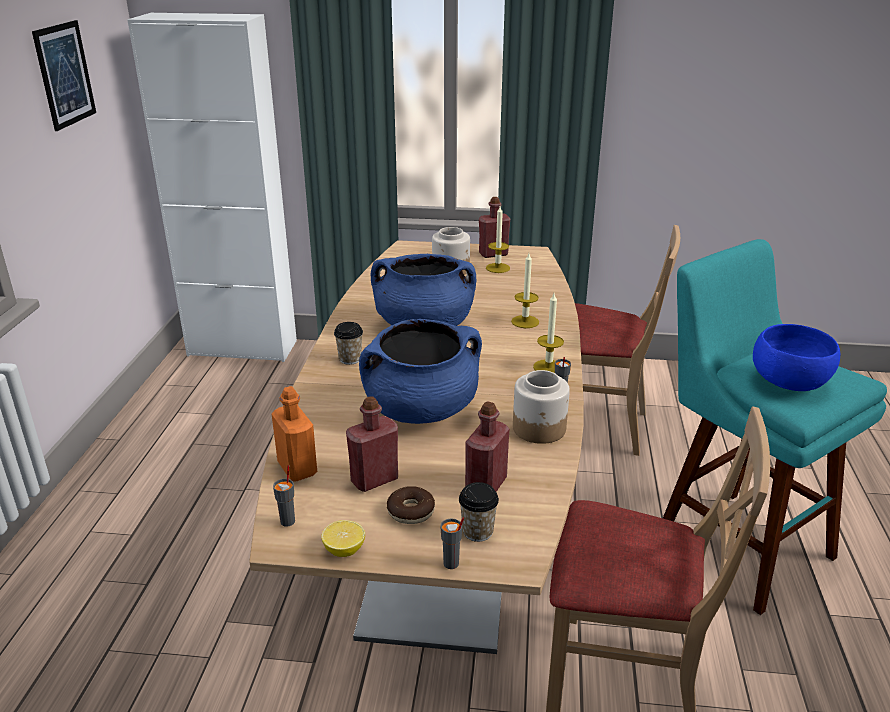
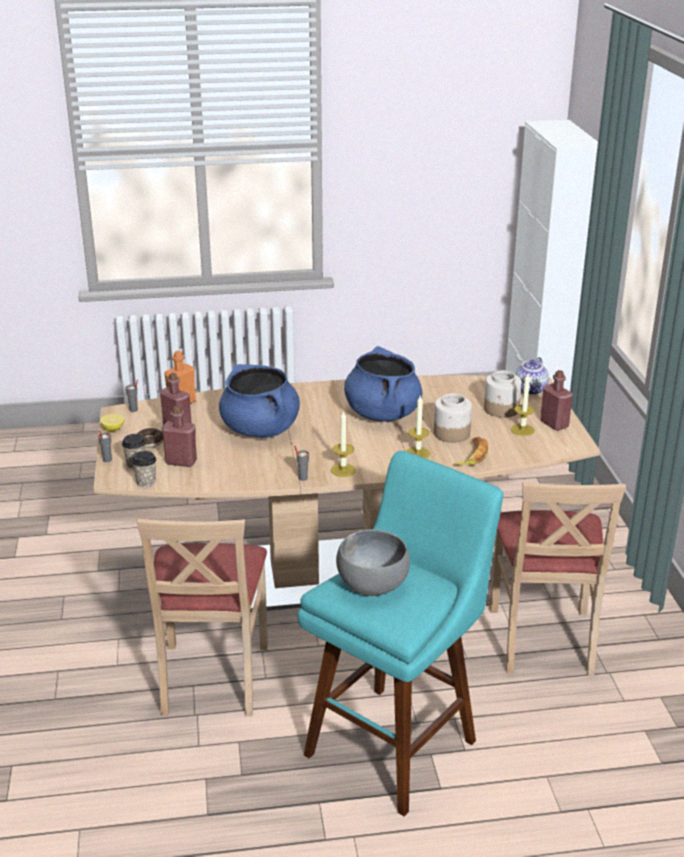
camera: 75 degrees right, 0 degrees up
(65, 74) = (445, 149): picture -> none
(350, 359) = (317, 395): cup -> cup (146, 482)
(419, 251) = (531, 390): none -> teapot
(539, 429) = (252, 474): jar -> jar (451, 434)
(540, 297) = (471, 456): none -> banana
(788, 381) = (372, 583): blue bowl -> grey bowl

